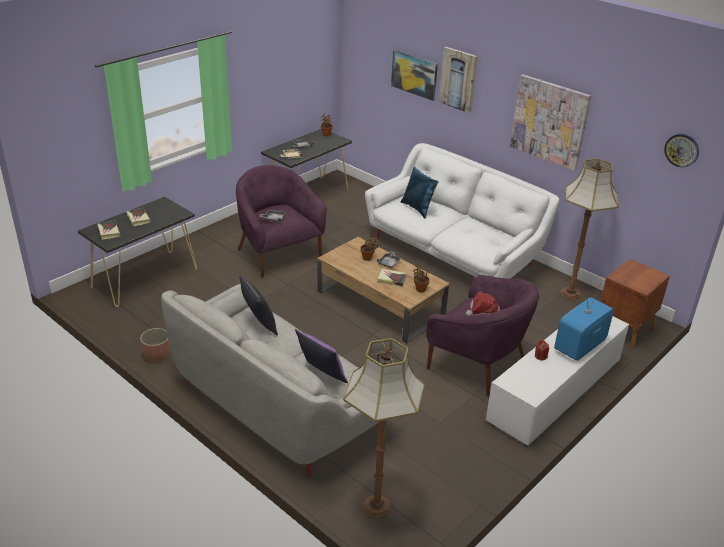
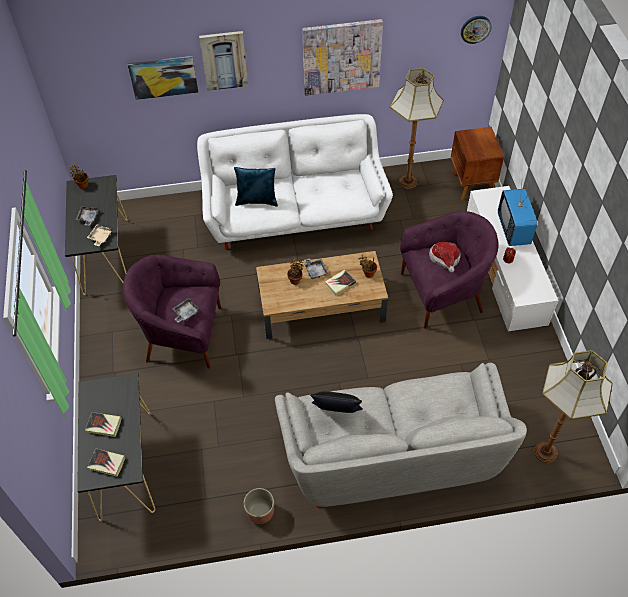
camera: 50 degrees left, 20 degrees up
(320, 375) = (435, 408): purple pillow -> none

